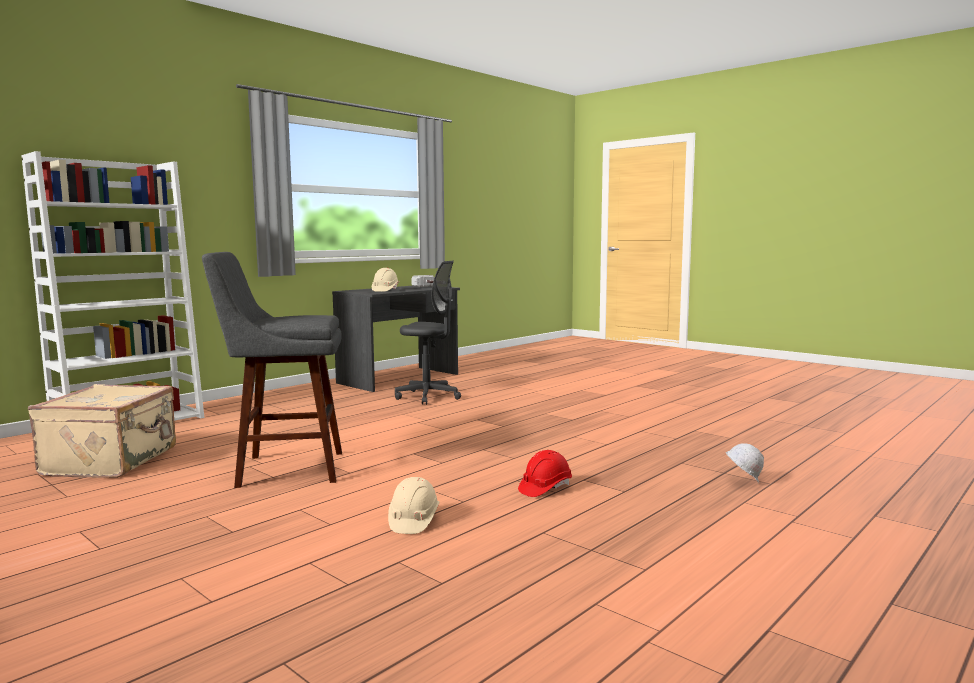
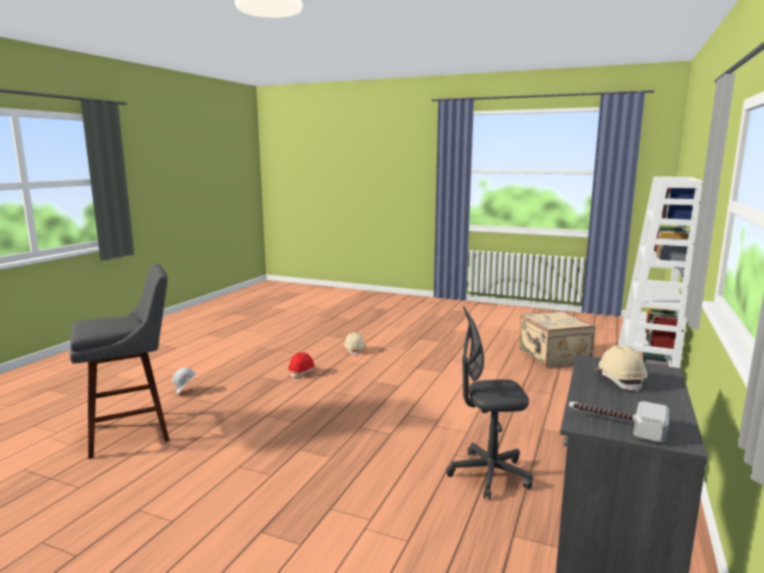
camera: 160 degrees right, 5 degrees up
(284, 469) = (454, 365): grey stool -> grey stool (133, 432)

